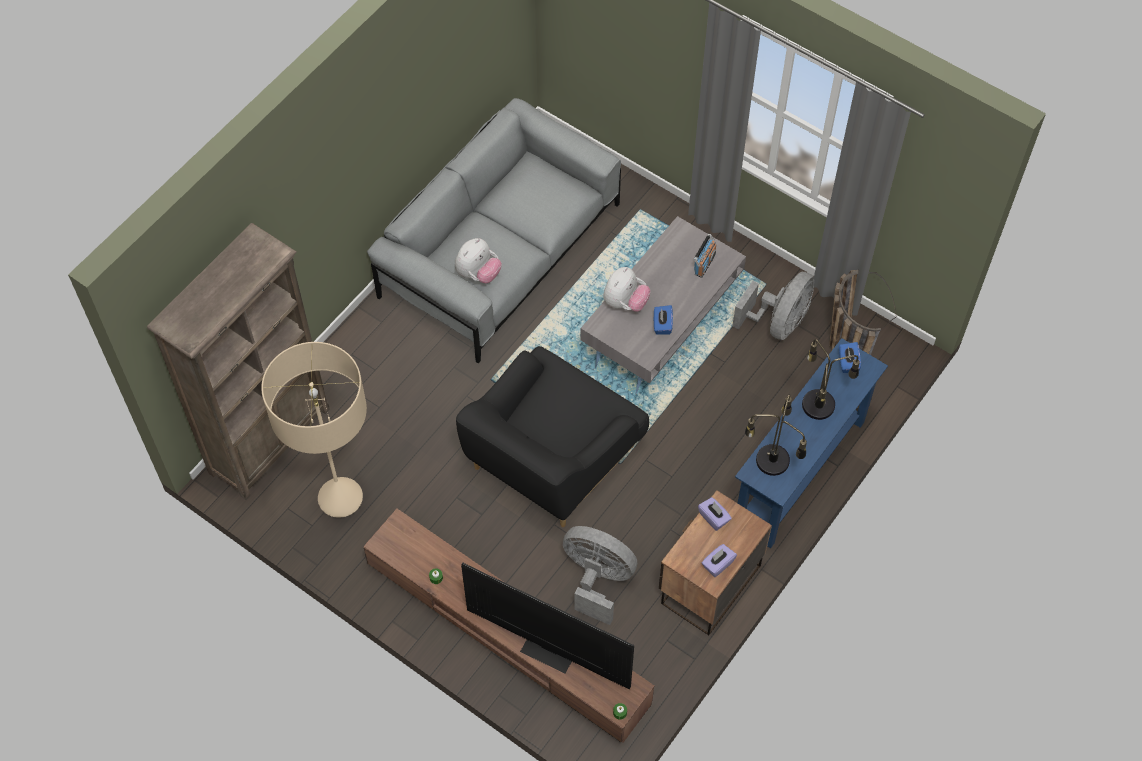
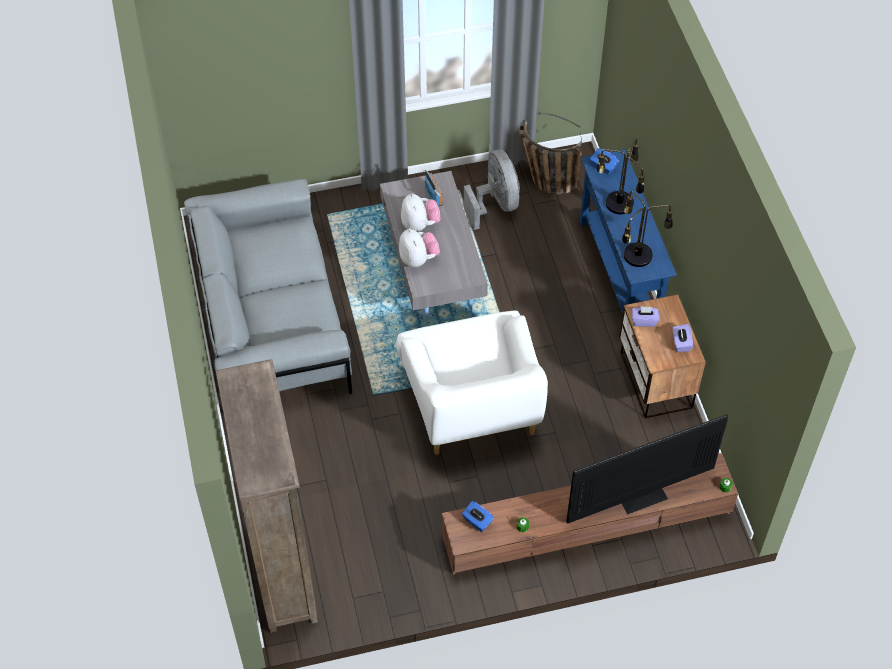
camera: 50 degrees left, 5 degrees down
(341, 500) = (380, 557): beige floor lamp -> none
(478, 273) = (301, 328): plush toy -> plush toy (419, 225)
(552, 456) = (472, 402): black armchair -> white armchair
(597, 579) = (593, 442): grey fan -> none
(662, 325) = (458, 251): blue tissue box -> blue tissue box (477, 521)

